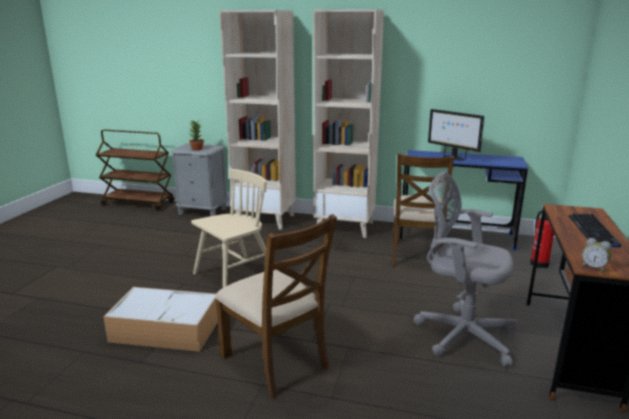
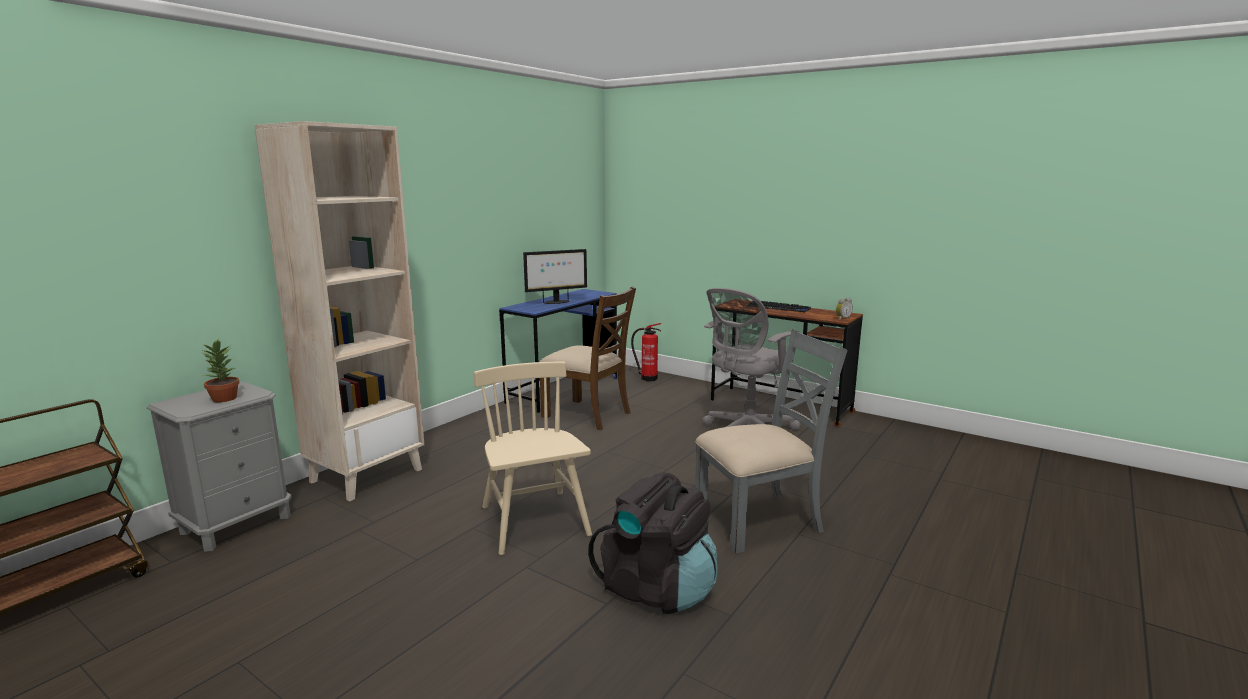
camera: 70 degrees left, 5 degrees down
(167, 329) = (657, 589): storage box -> black backpack
(276, 361) = (759, 521): brown chair -> grey chair
(345, 227) = (470, 431): beige bookcase -> none

